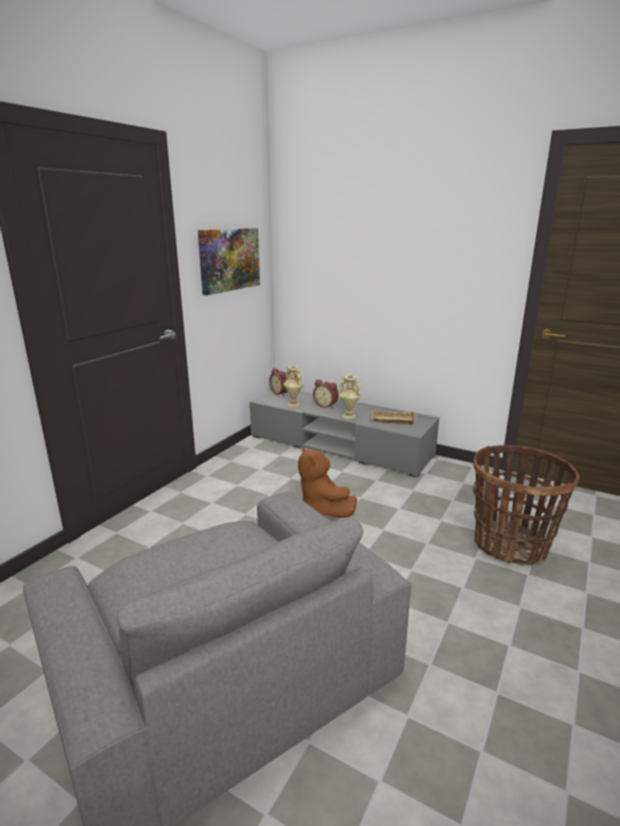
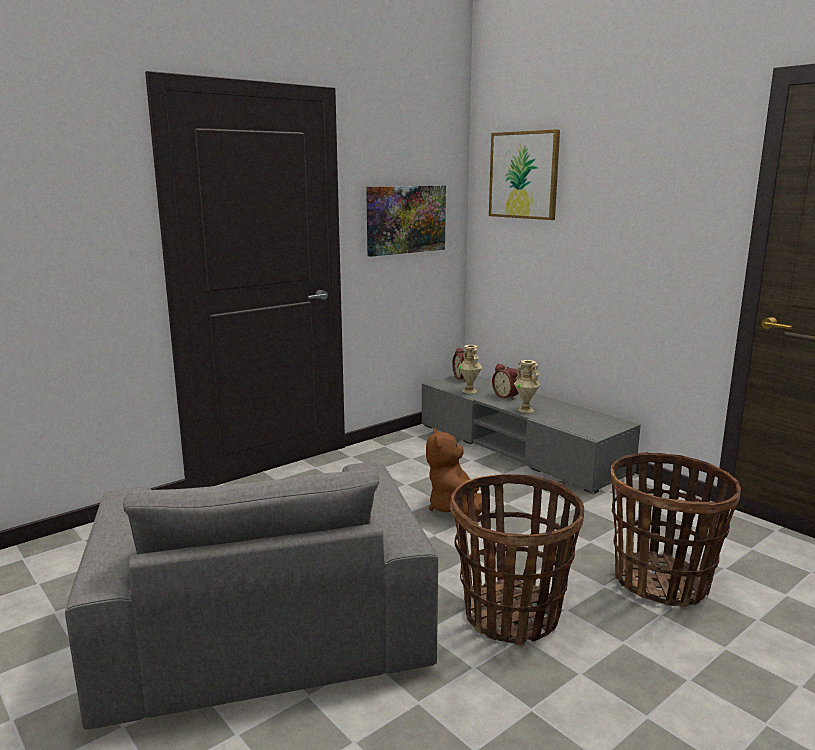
camera: 20 degrees right, 5 degrees down
(327, 218) = (524, 175): none -> picture
(392, 420) = (575, 420): beige tray -> none
(427, 602) = (511, 614): none -> basket

